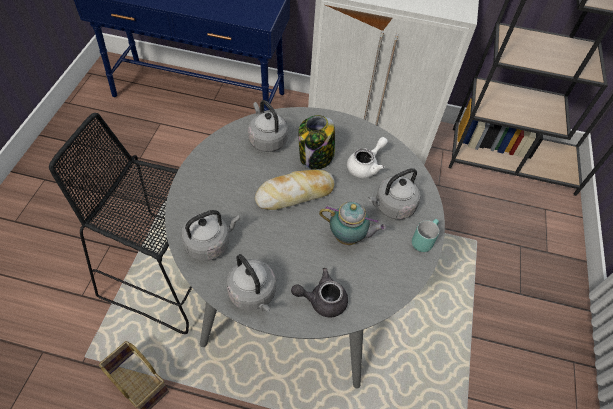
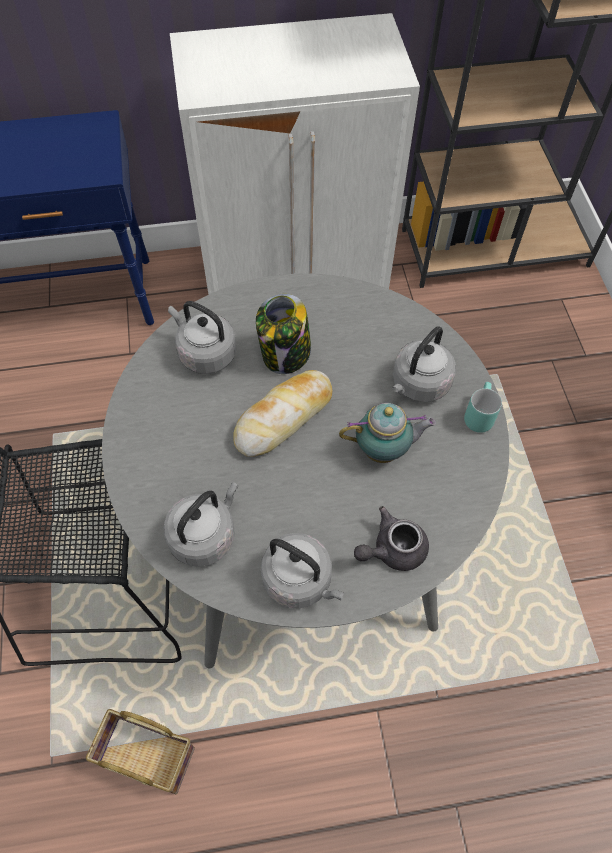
camera: 20 degrees left, 5 degrees up
(366, 166) = (357, 340): white teapot -> none

